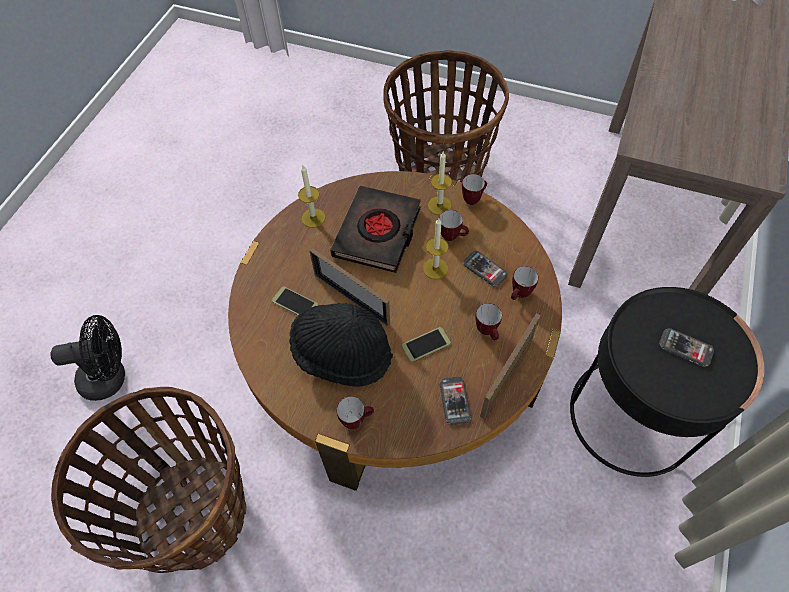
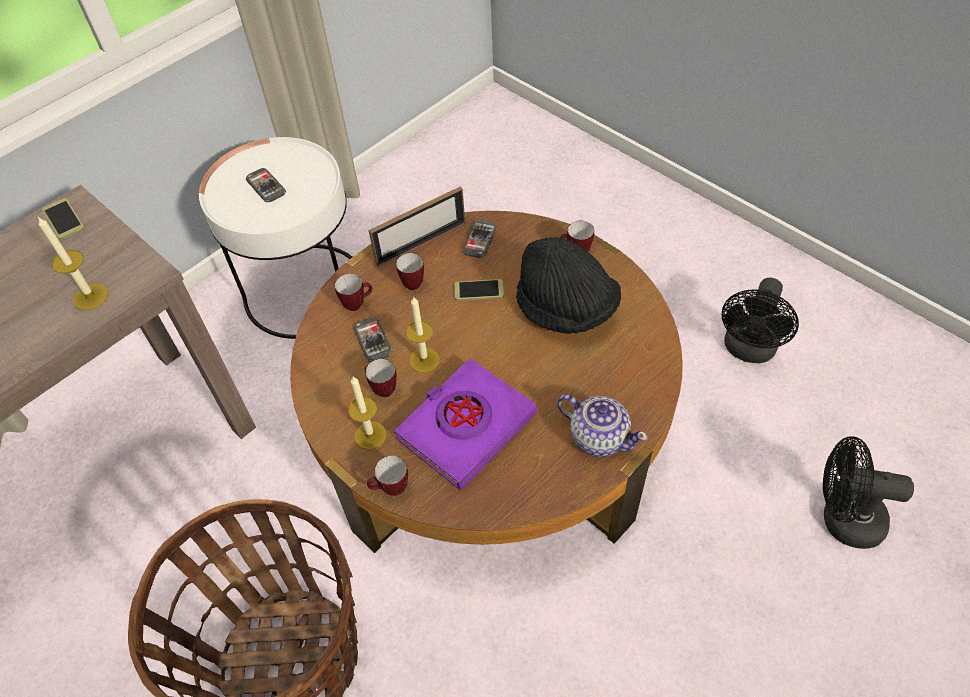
camera: 155 degrees left, 5 degrees down
(192, 512) = (748, 350): basket -> black fan
(281, 258) = (598, 437): none -> teapot
(295, 303) = (598, 376): phone -> phone (64, 219)
(313, 218) = (538, 479): candle -> candle (90, 297)
(351, 299) = (533, 359): picture frame -> none
(378, 233) = (465, 426): black book -> purple book
(473, 199) = (324, 429): mug -> mug (391, 490)
(631, 415) = (305, 291): black side table -> white side table

